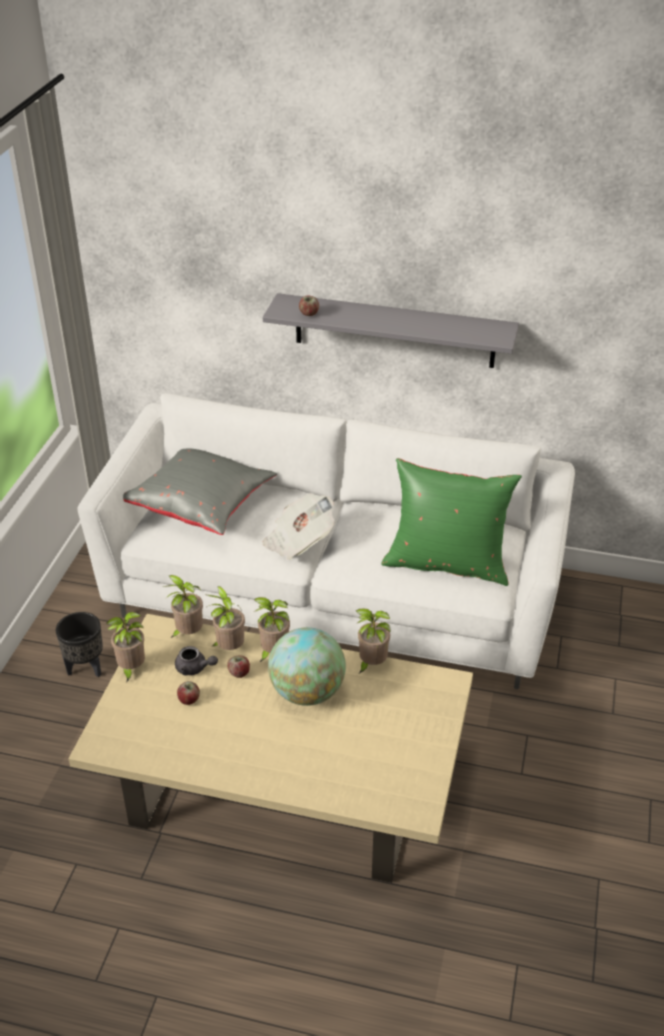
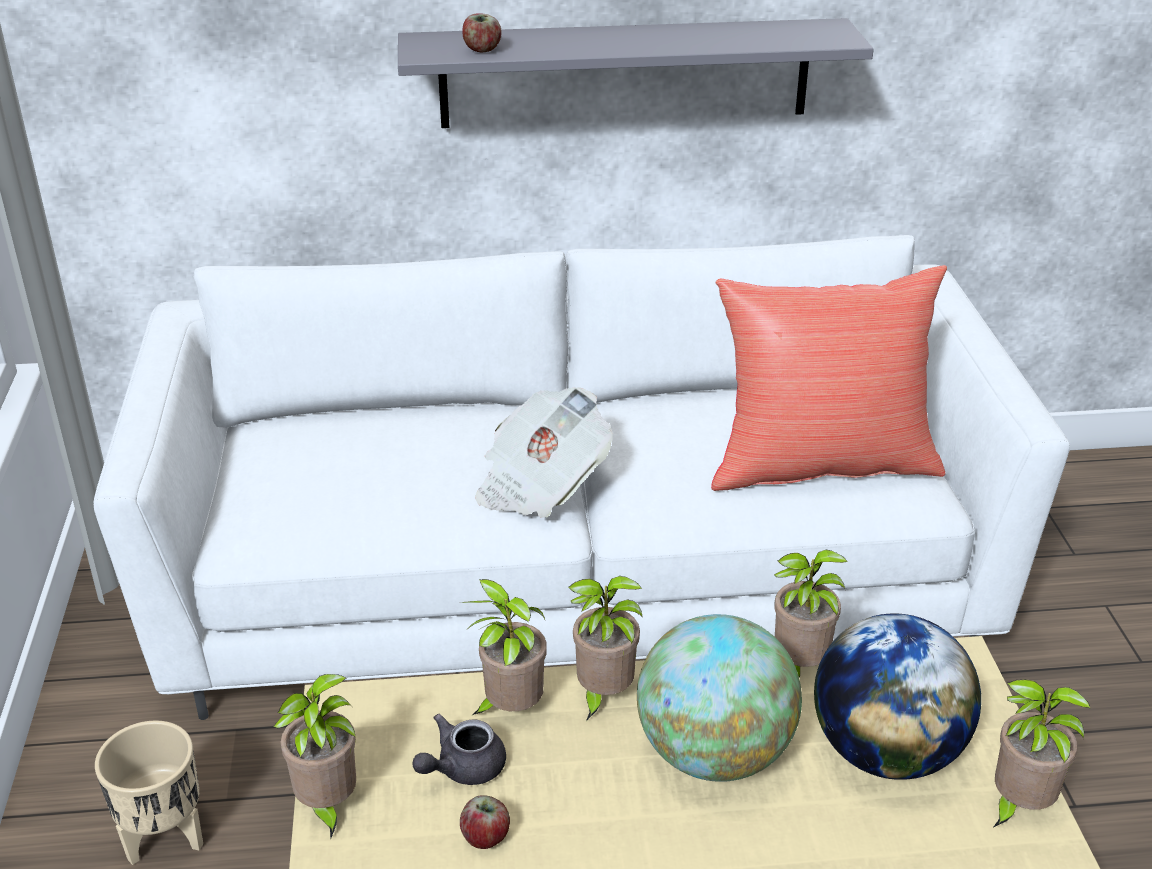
camera: 20 degrees left, 5 degrees down
(86, 667) = (165, 838): black planter -> beige planter
(187, 633) = (411, 702): potted plant -> potted plant (1017, 806)
(194, 668) = (462, 768): grey teapot -> grey teapot turned 135 degrees clockwise
(201, 505) = (324, 462): grey pillow -> none
(239, 673) = (558, 752): apple -> none
(386, 713) = (886, 752): none -> globe
(447, 563) = (820, 464): green pillow -> red pillow

